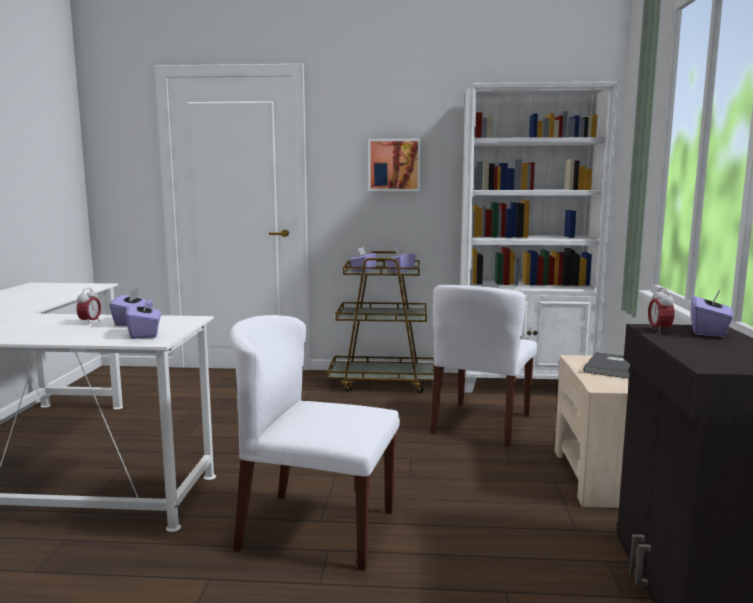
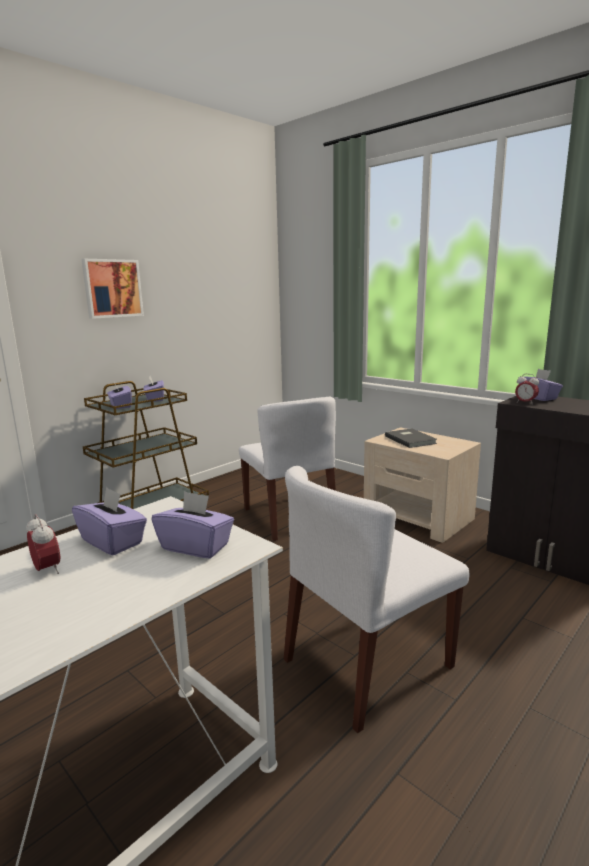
camera: 50 degrees left, 5 degrees up
(524, 384) = (254, 476): white bookcase -> none

